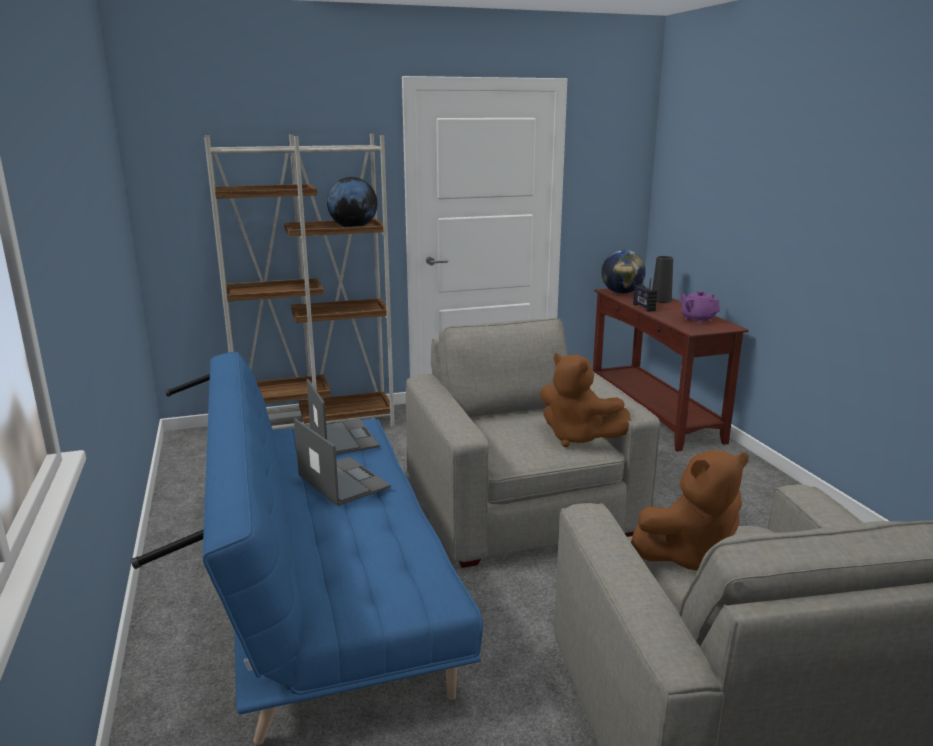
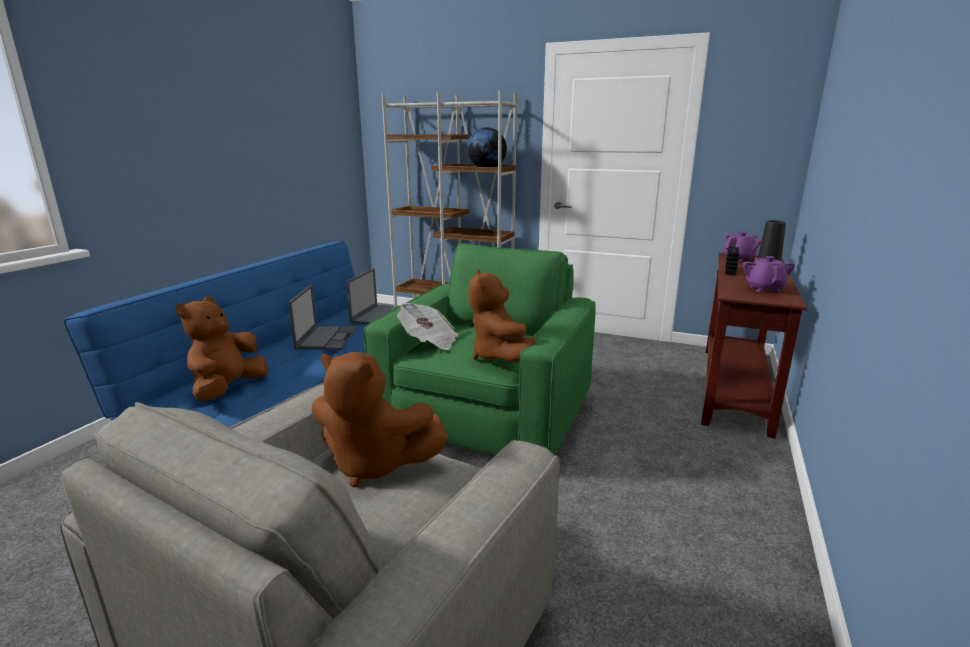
camera: 40 degrees right, 0 degrees up
(371, 574) = (228, 390): none -> brown plush toy
(493, 444) = (429, 341): none -> newspaper
(521, 507) = (488, 413): grey armchair -> green armchair
(621, 293) = (739, 258): globe -> purple teapot

